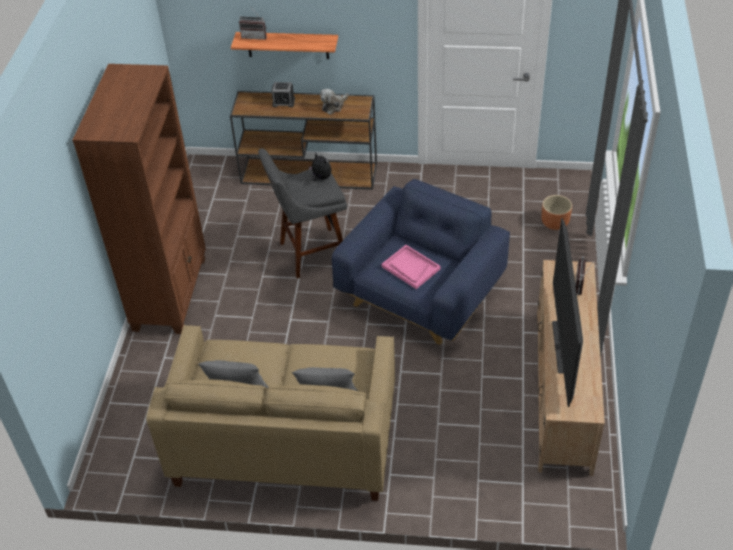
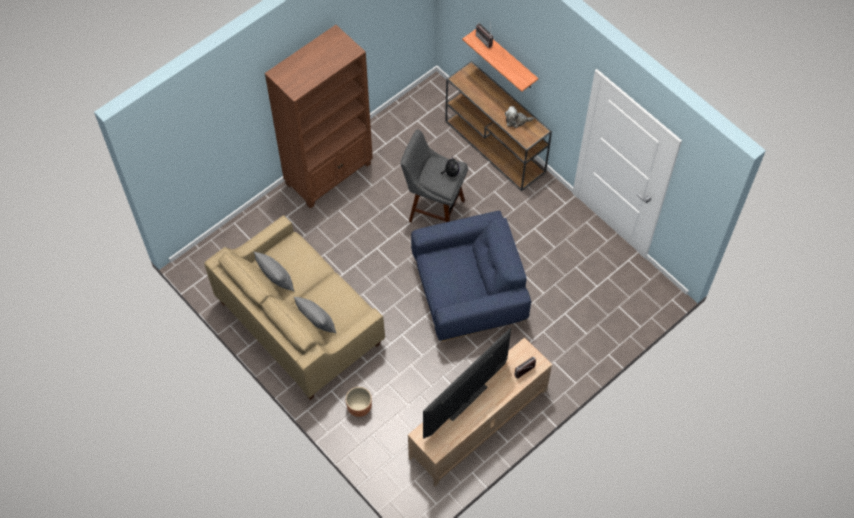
camera: 40 degrees right, 15 degrees up
(283, 102) = (489, 93): alarm clock -> none
(410, 268) = (453, 276): pink tray -> none
(554, 223) = (607, 311): brown planter -> brown planter (359, 407)

